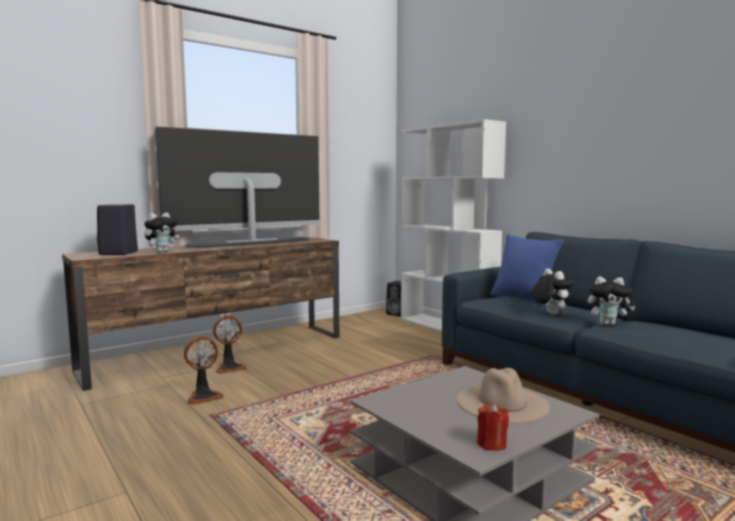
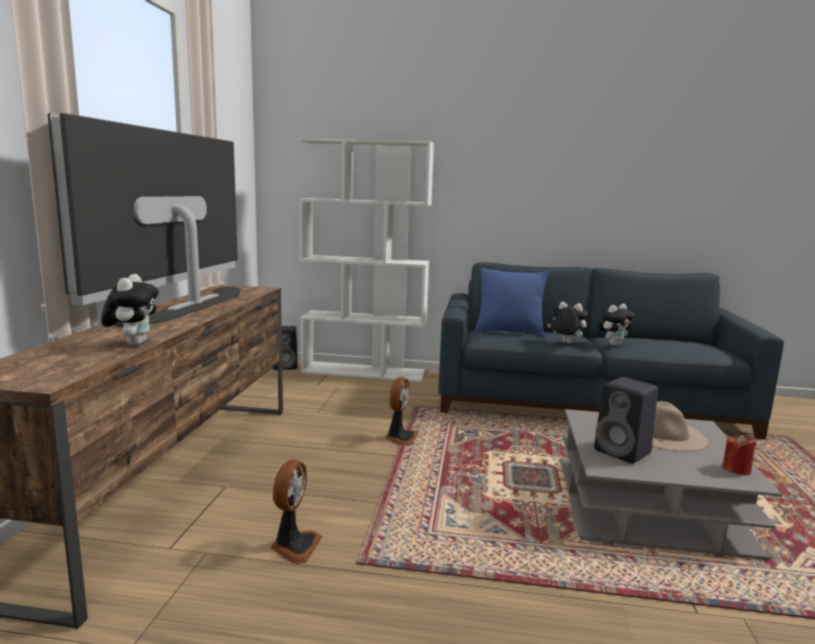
camera: 45 degrees left, 5 degrees up
(118, 253) = (65, 360): black speaker -> black speaker (624, 452)
(229, 367) = (237, 495): fan -> fan (400, 438)

